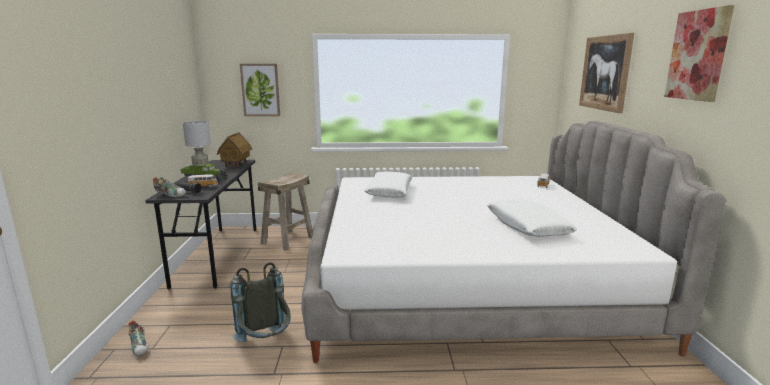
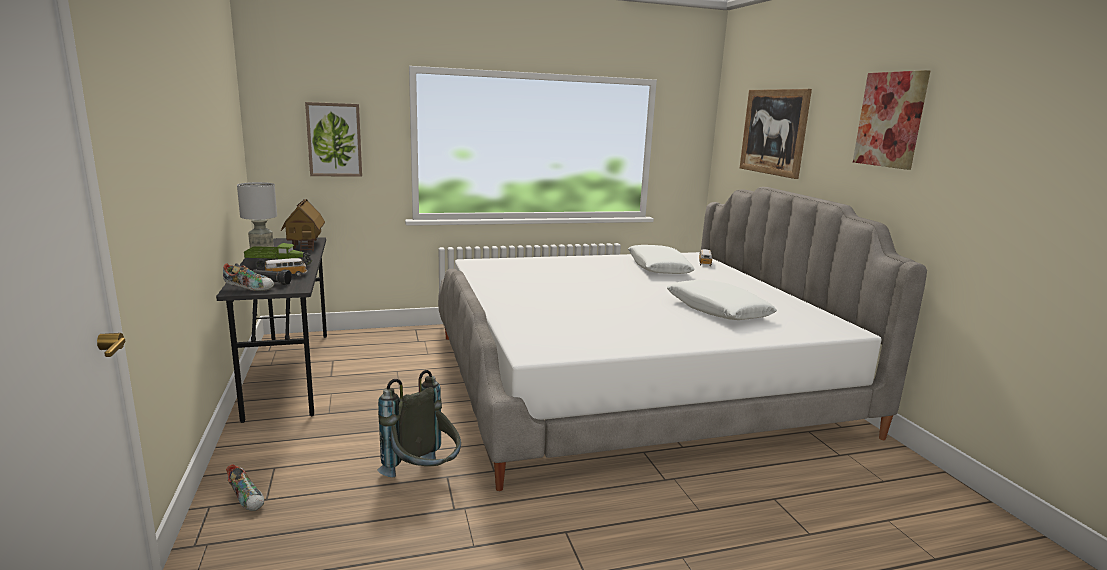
camera: 15 degrees left, 0 degrees up
(288, 240) = (380, 347): beige stool -> none
(389, 191) = (530, 276): white pillow -> white pillow (658, 268)

